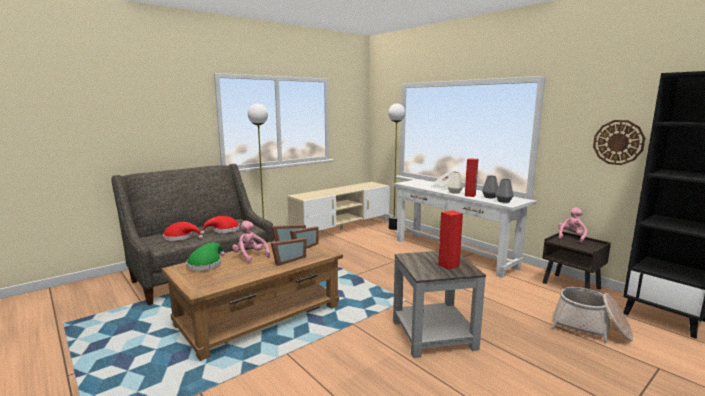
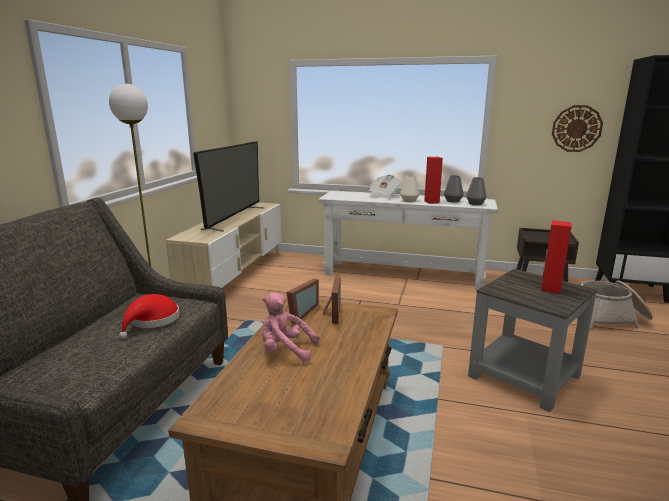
camera: 35 degrees left, 5 degrees up
(180, 237) = (90, 357): red hat -> none
(206, 264) = (242, 390): green hat -> none
(287, 260) = (350, 339): picture frame -> none
(344, 190) = (234, 218): none -> television
(394, 228) = (298, 259): floor lamp -> none
(571, 237) = (534, 232): pink plush toy -> none

